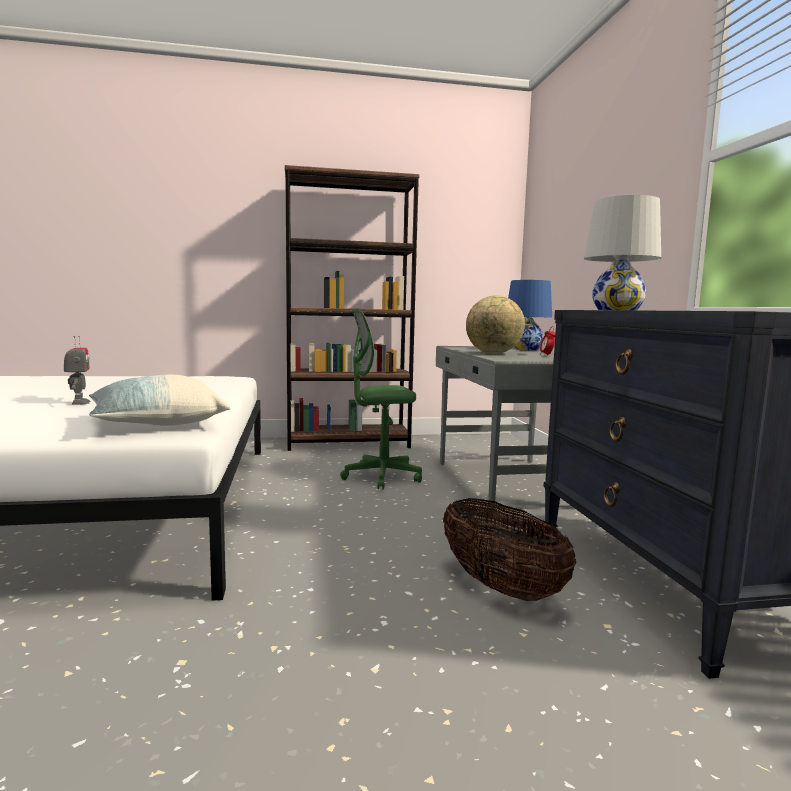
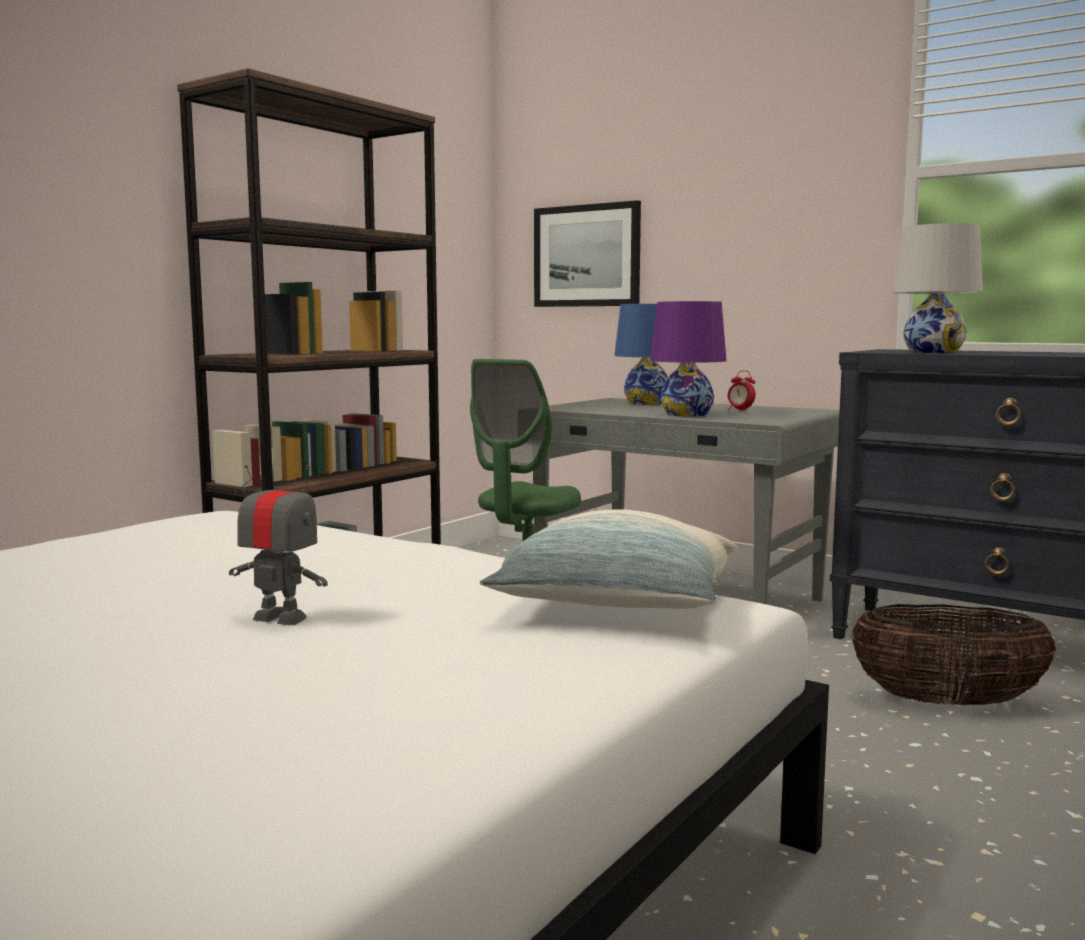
camera: 45 degrees left, 0 degrees up
(493, 353) = (687, 414): globe -> purple table lamp
(551, 252) = (587, 256): none -> picture

